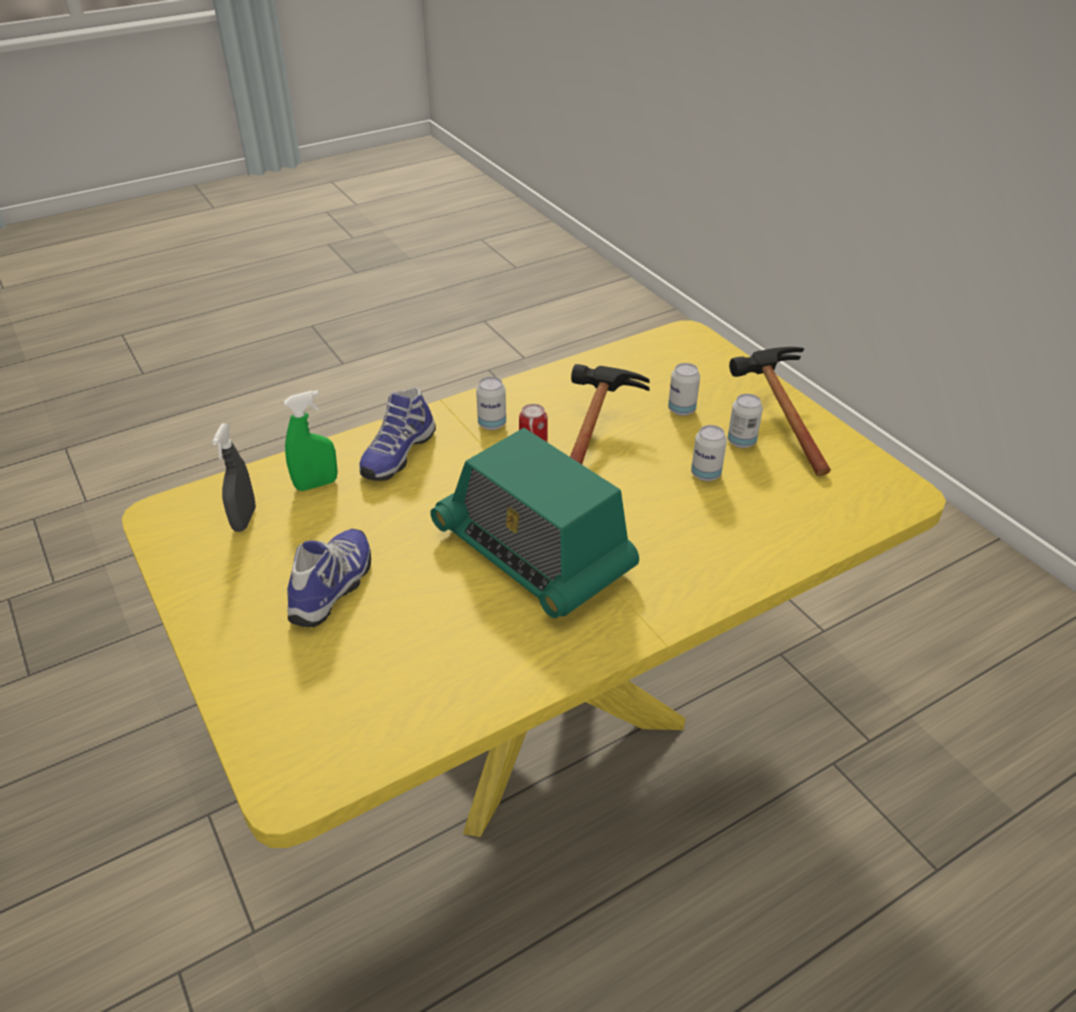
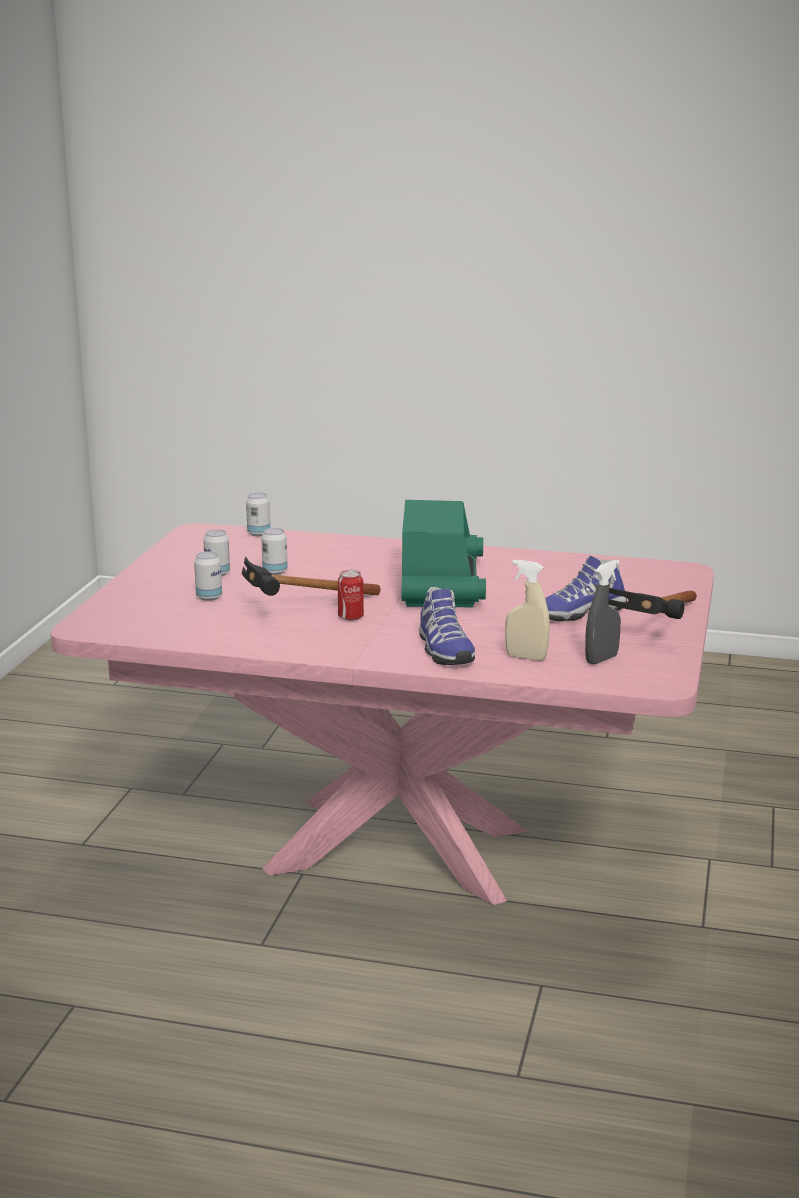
camera: 135 degrees left, 20 degrees down
(316, 484) = (526, 657): green spray bottle -> beige spray bottle
(396, 454) = (443, 651): shoe -> shoe turned 90 degrees clockwise
(492, 424) = (346, 639): can -> can (258, 533)
(538, 719) = (399, 850): yellow dining table -> pink dining table
(775, 419) = (170, 573): hammer -> hammer (661, 629)

